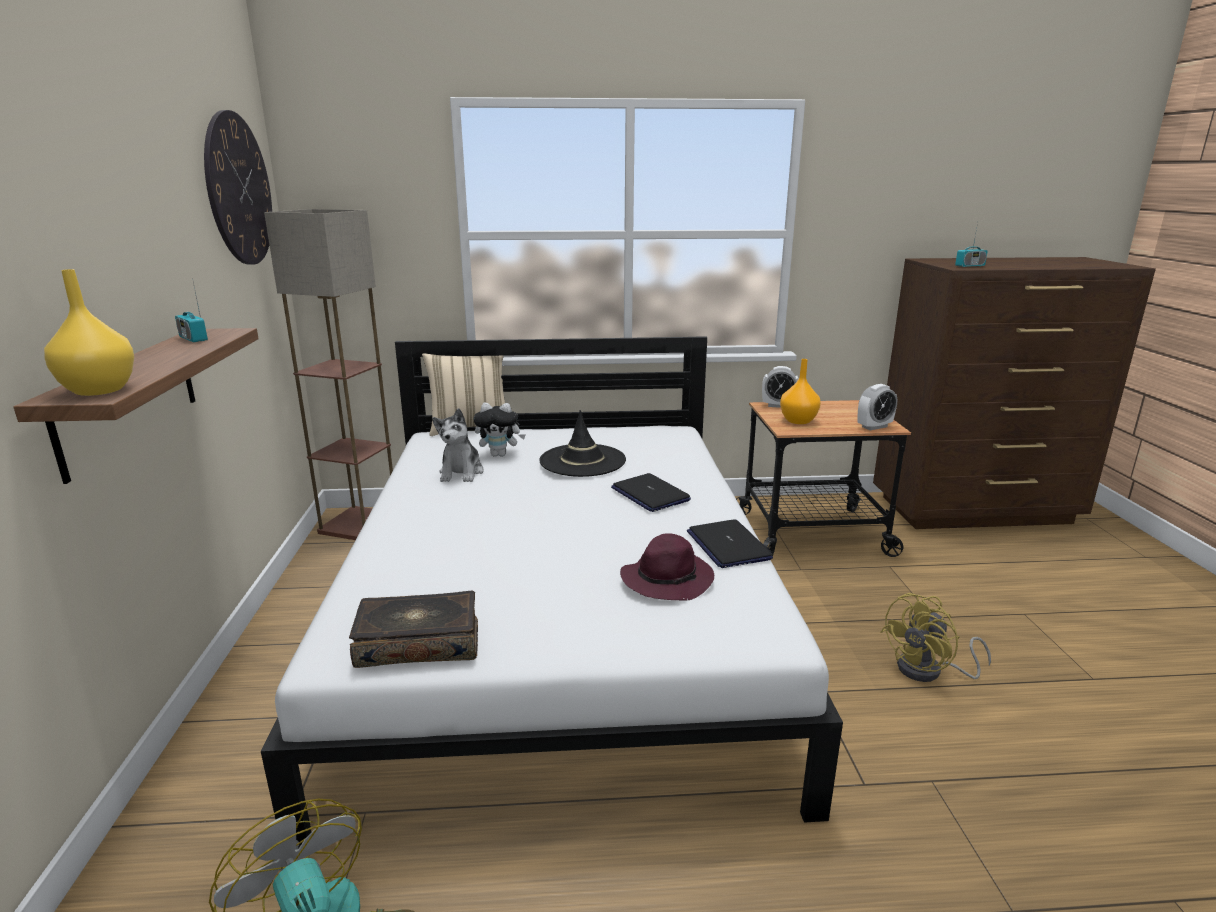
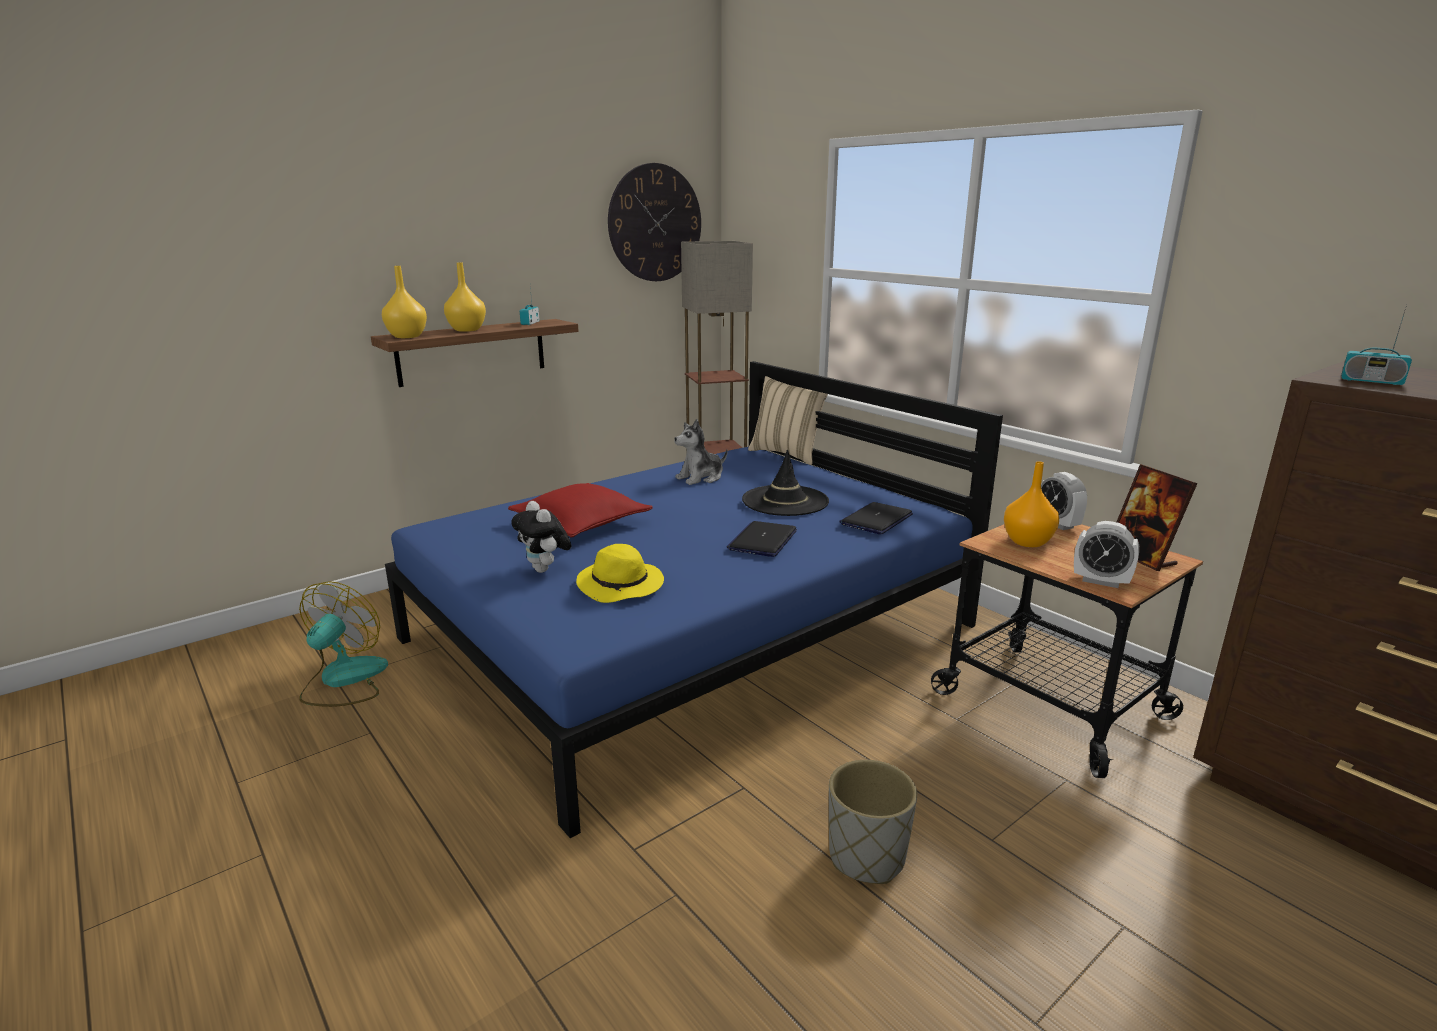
camera: 55 degrees right, 0 degrees up
(146, 363) = (467, 330): none -> yellow vase
(418, 642) = (458, 541): book -> none
(480, 557) = (581, 523): none -> red pillow
(500, 454) = (754, 477): plush toy -> plush toy (545, 570)
(561, 624) = (692, 632): white bed -> blue bed
(668, 579) = (621, 586): purple hat -> yellow hat
(728, 545) = (711, 593): laptop -> laptop (876, 519)
(849, 408) = (1141, 557): none -> picture frame
(929, 671) = (867, 857): yellow fan -> grey planter

